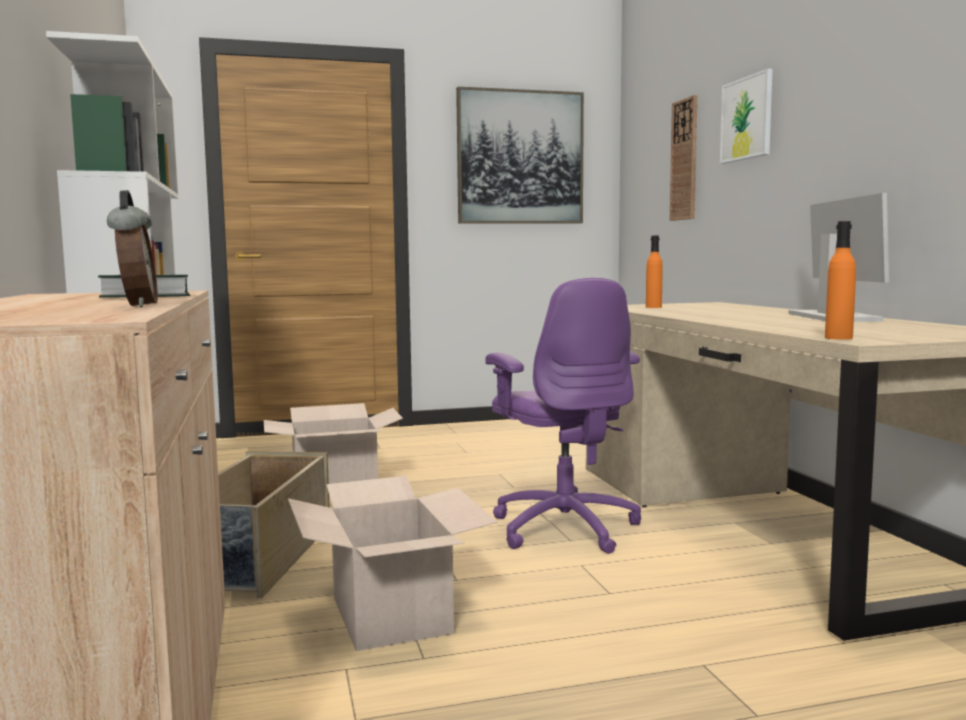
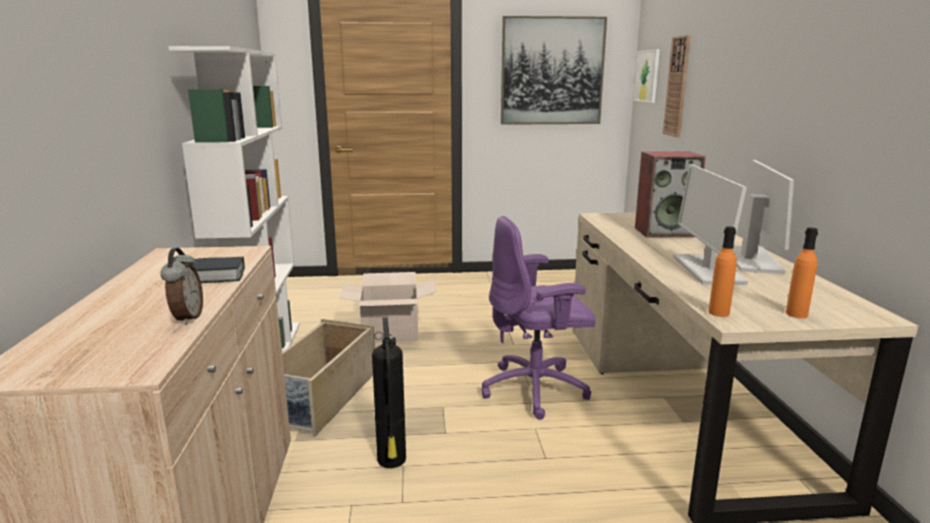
camera: 10 degrees right, 10 degrees up
(389, 615) = (391, 461): cardboard box -> fire extinguisher
(564, 527) = (536, 389): purple office chair -> purple office chair turned 90 degrees clockwise
(653, 307) = (627, 222): orange bottle -> orange bottle (796, 314)
(708, 310) = (665, 232): none -> speaker
(747, 118) = (722, 66): picture -> picture (647, 76)
(788, 322) = (706, 270): none -> monitor

